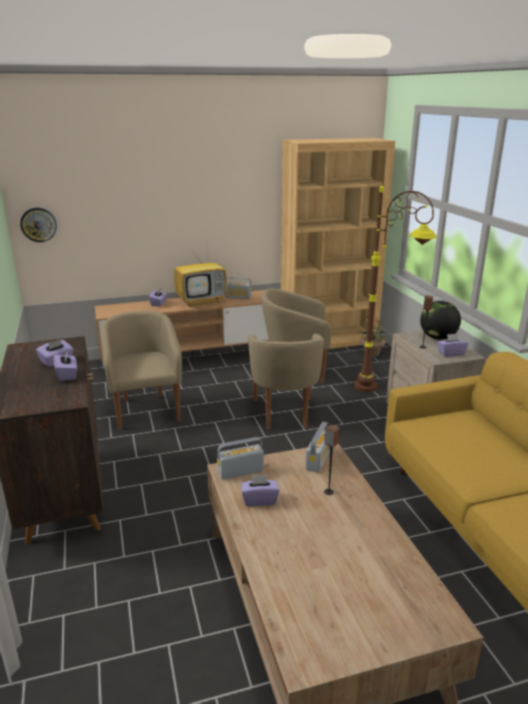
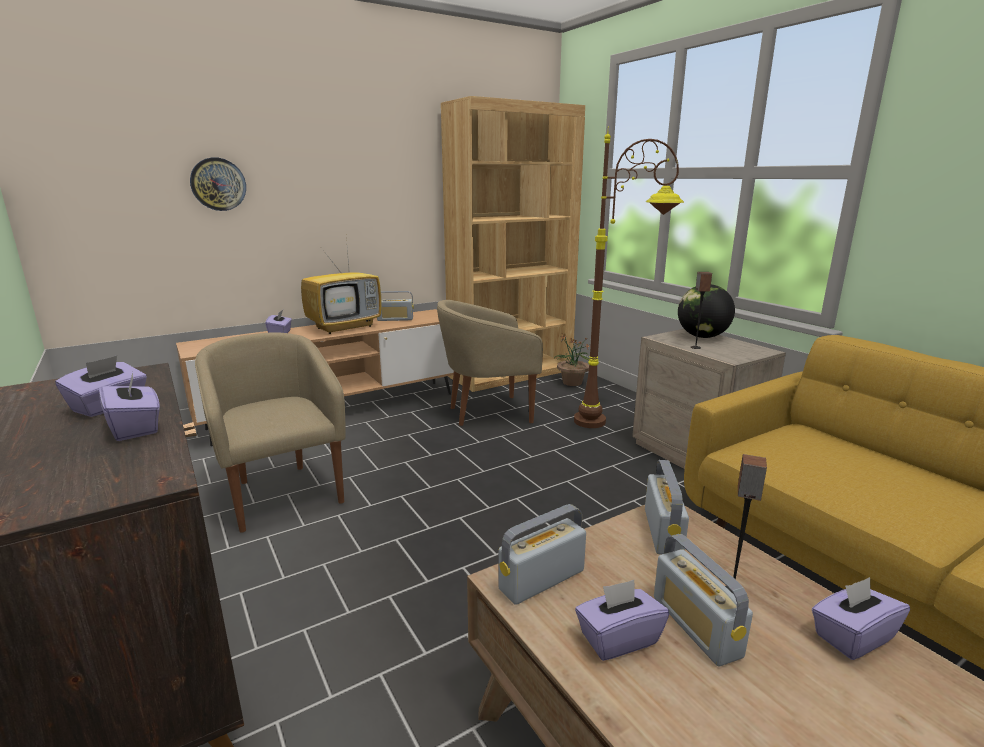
camera: 15 degrees left, 5 degrees down
(38, 224) = (67, 211): wall clock -> wall clock (218, 184)
(284, 413) = (501, 470): beige armchair -> none
(299, 501) = (696, 626): none -> radio
(450, 353) = (738, 351): purple tissue box -> purple tissue box (852, 636)

